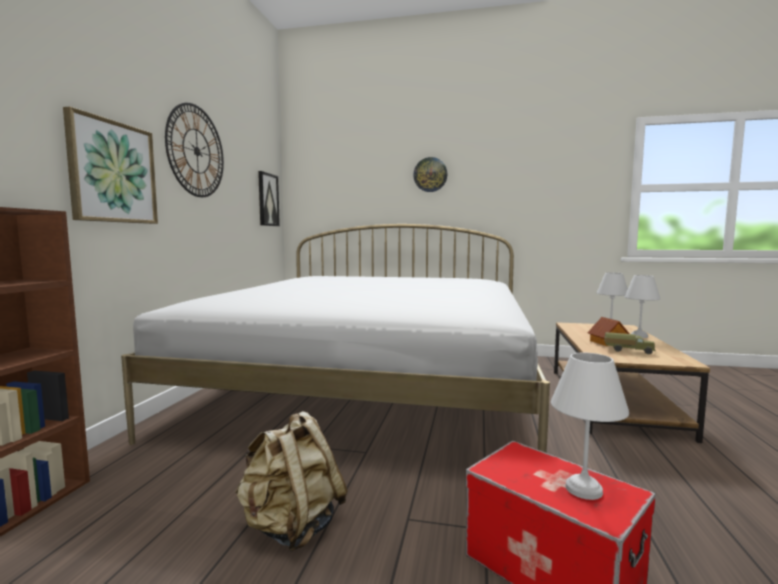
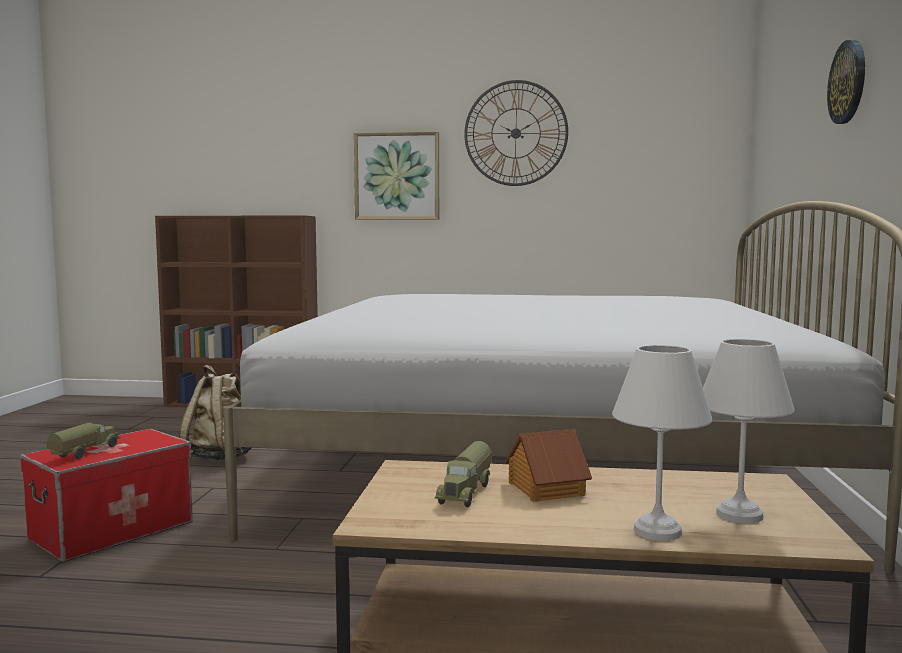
camera: 85 degrees right, 0 degrees up
(268, 200) = (688, 172): picture -> none
(585, 490) = (84, 453): white table lamp -> toy truck

